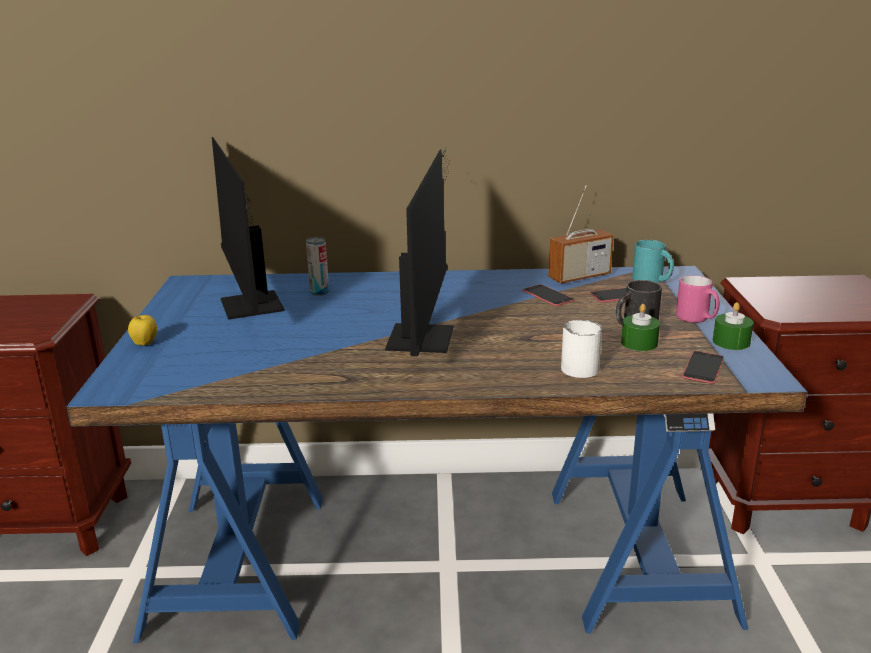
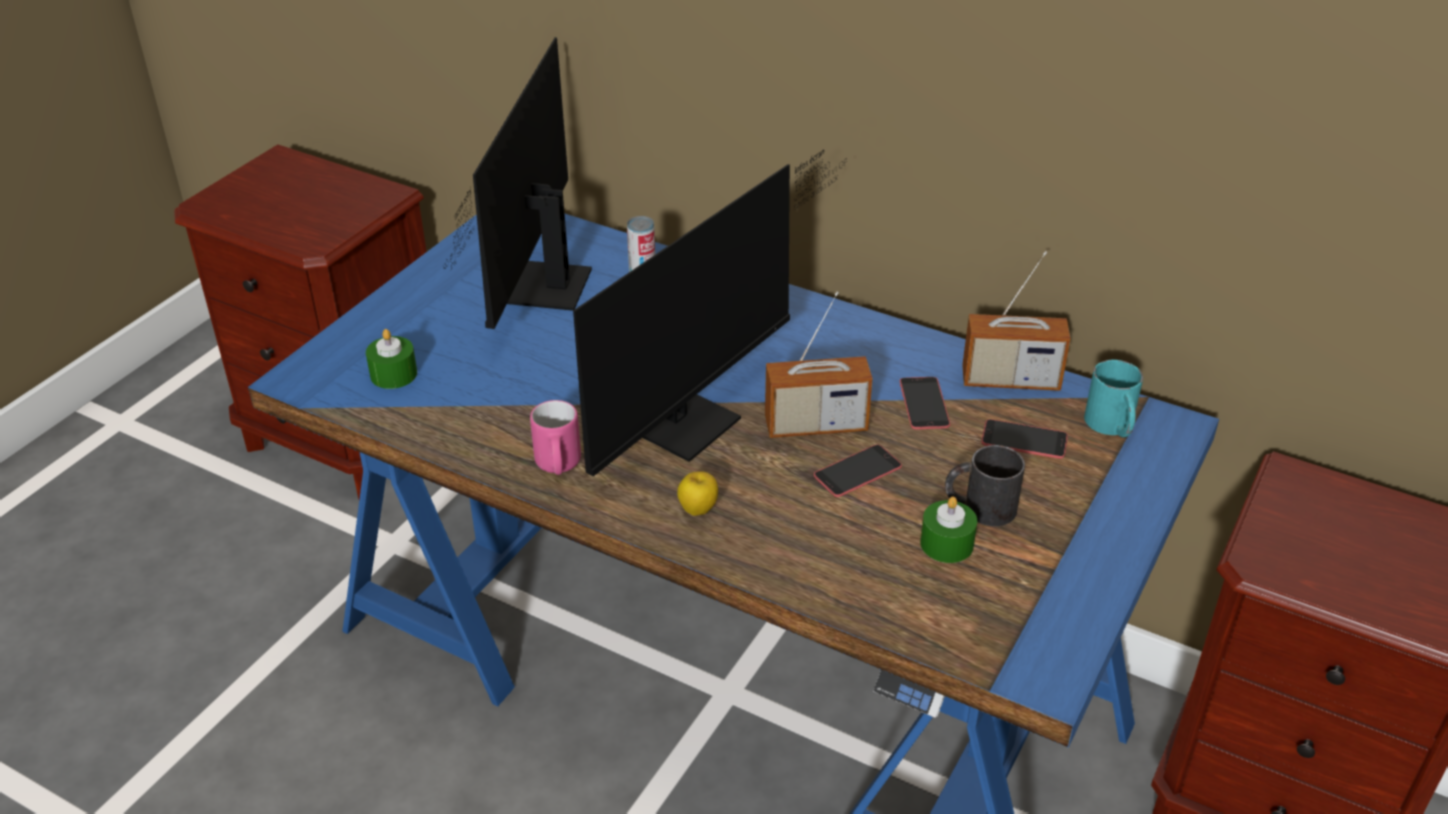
camera: 30 degrees right, 15 degrees up
(145, 344) = (385, 315): apple -> apple (698, 511)
(501, 318) = (816, 425): none -> radio
(578, 365) = (824, 550): white mug -> none
(696, 320) = (1079, 533): pink mug -> pink mug (558, 466)
(703, 368) = (981, 624): phone -> phone (857, 471)
(731, 342) = (1077, 594): green candle -> green candle (393, 374)

